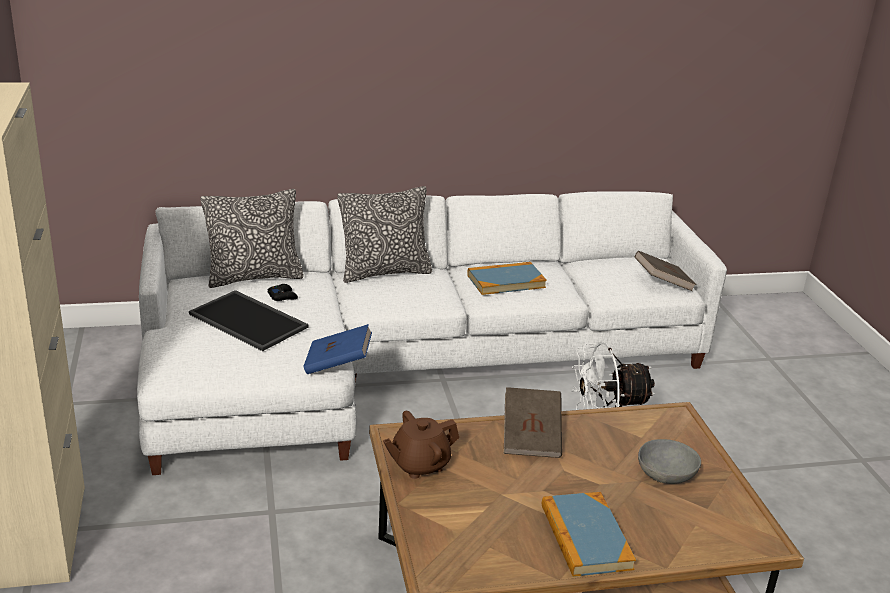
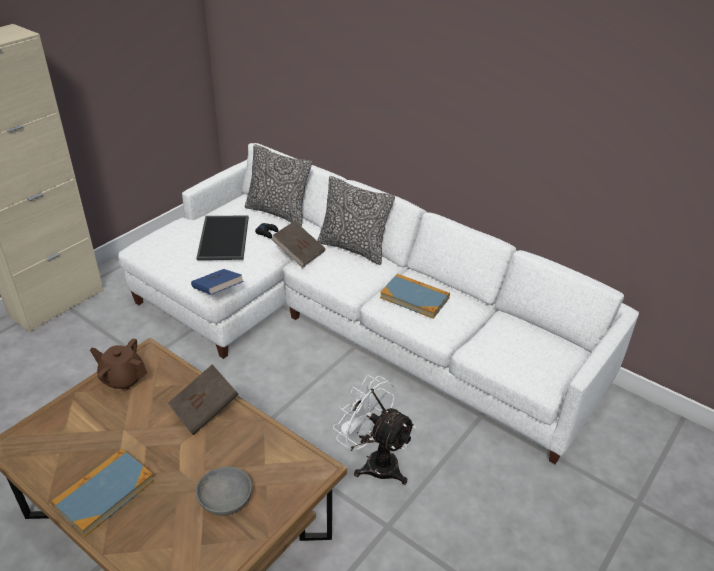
camera: 50 degrees right, 10 degrees up
(662, 283) = (537, 370): brown book -> brown book (299, 253)

